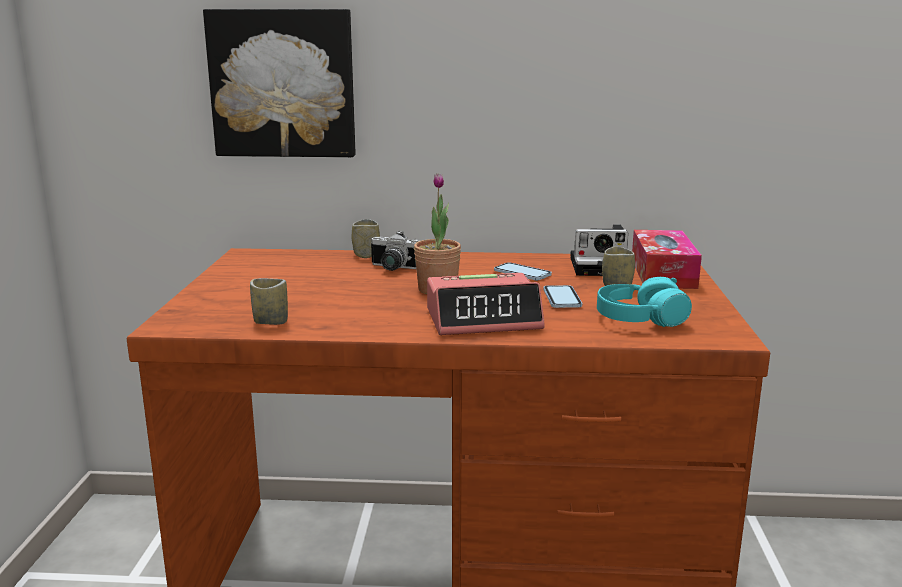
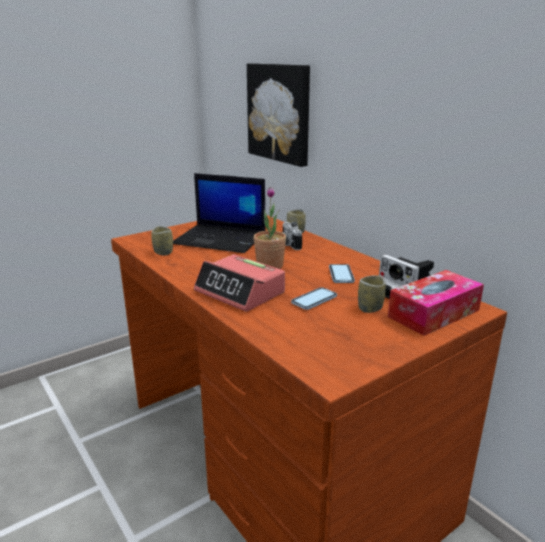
camera: 50 degrees right, 5 degrees up
(300, 286) = (221, 239): none -> laptop
(640, 319) = (317, 334): turquoise headphones -> none

